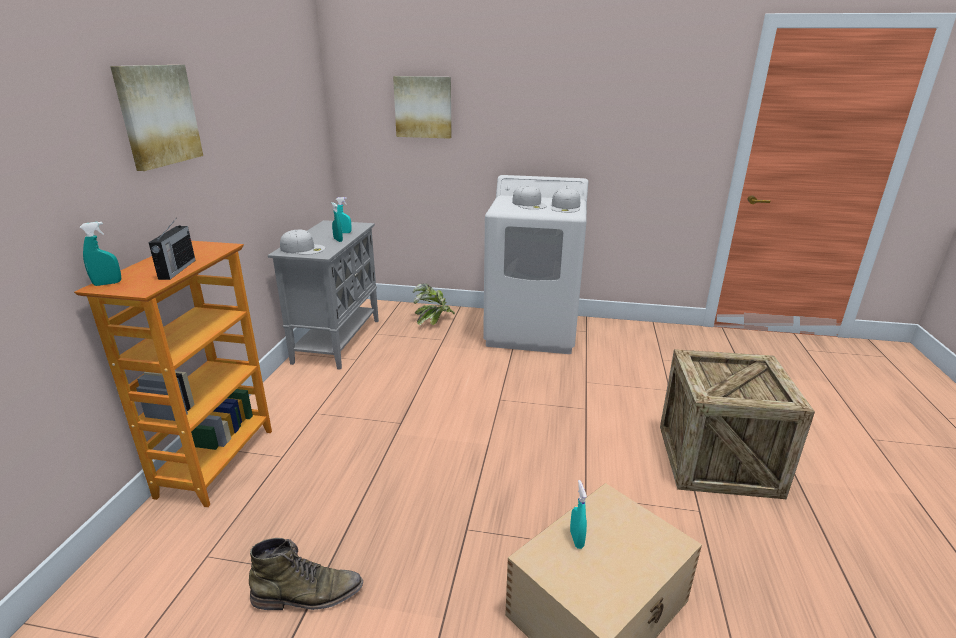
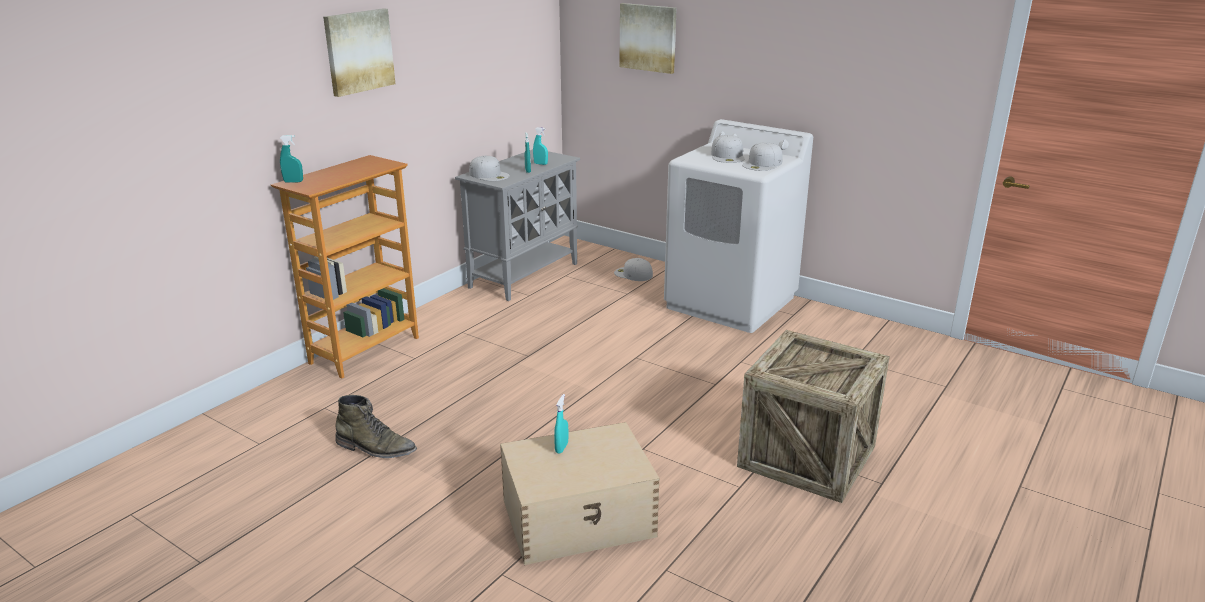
camera: 25 degrees right, 0 degrees up
(176, 270) = (343, 178): radio -> none
(433, 321) = (632, 274): potted plant -> white cap

